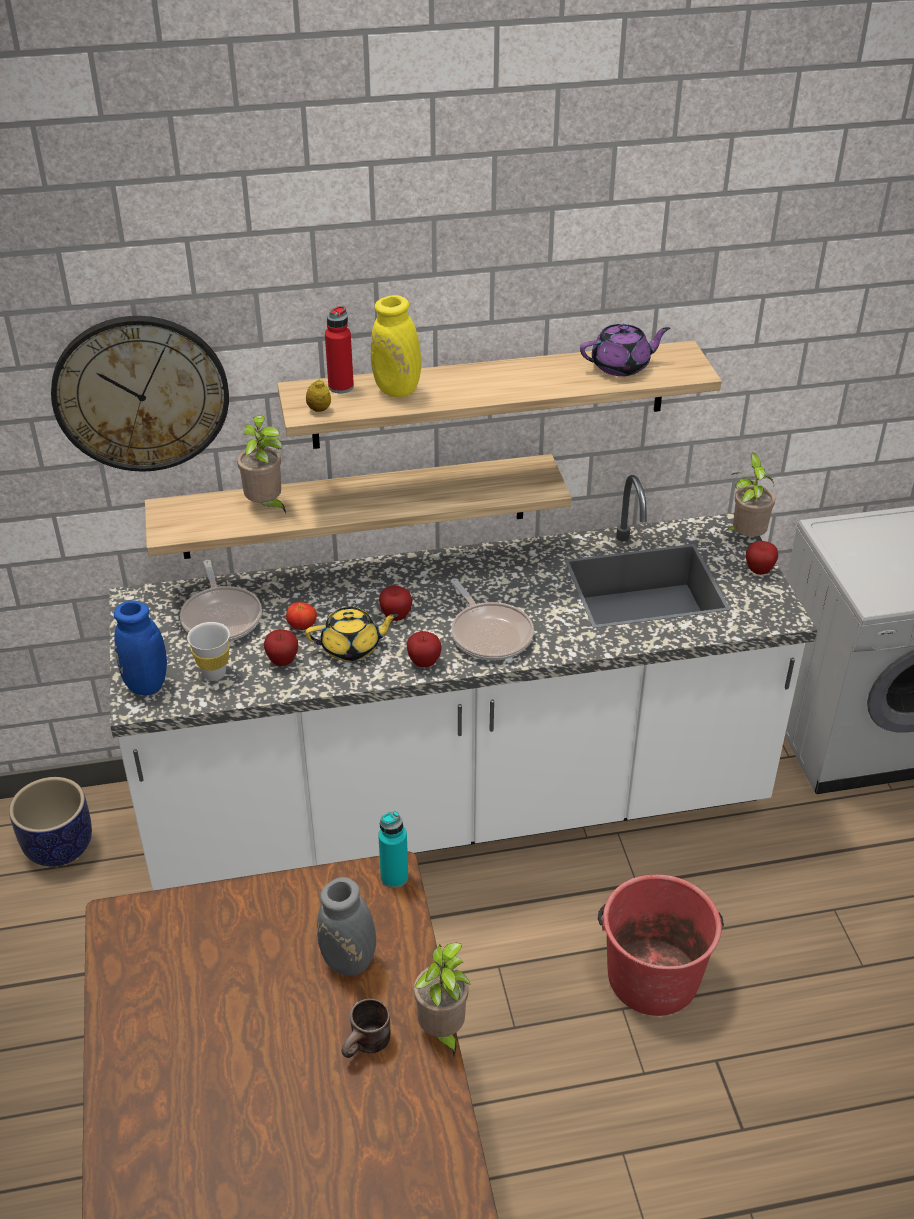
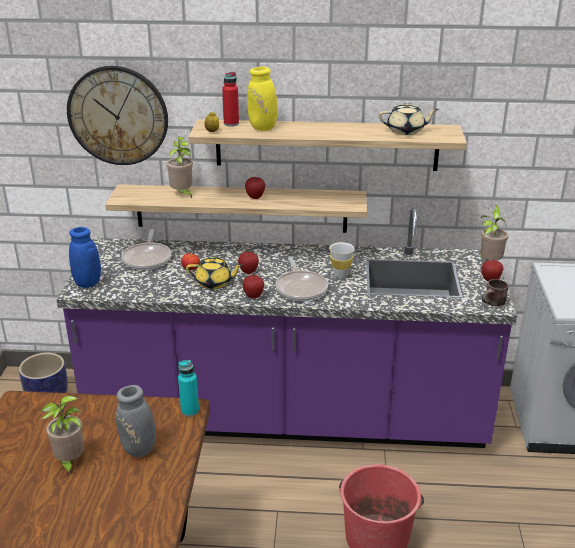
camera: 15 degrees right, 10 degrees down
(214, 673) = (128, 284): white cup -> white cup (340, 274)
(282, 661) = (170, 283): apple -> apple (255, 197)
(368, 1046) = (127, 498): brown mug -> brown mug (493, 304)
(442, 1032) = (177, 499): potted plant -> potted plant (69, 462)
(456, 805) = (287, 416): white counter -> purple counter
(621, 366) = (406, 131): purple teapot -> beige teapot

